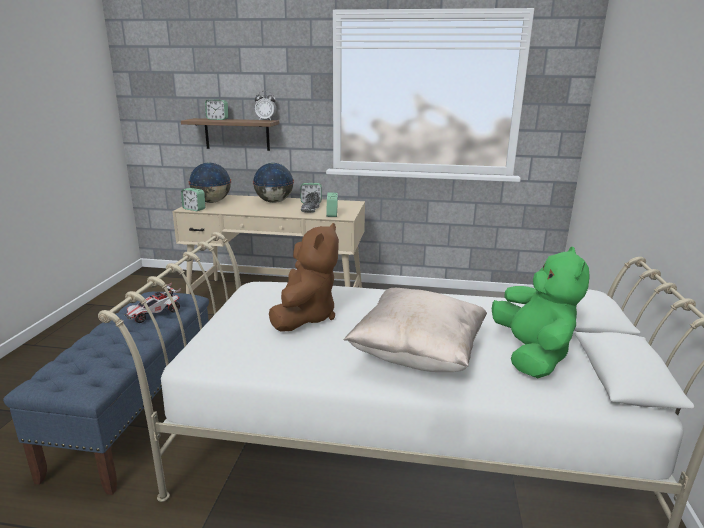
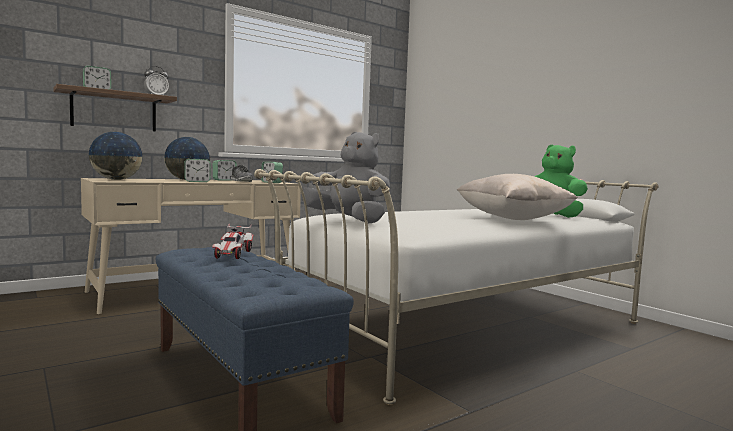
camera: 45 degrees left, 15 degrees down
(194, 209) = (117, 181): alarm clock -> alarm clock (197, 181)
(235, 308) = (349, 221): none -> grey plush toy
(305, 316) = (410, 217): brown plush toy -> none

